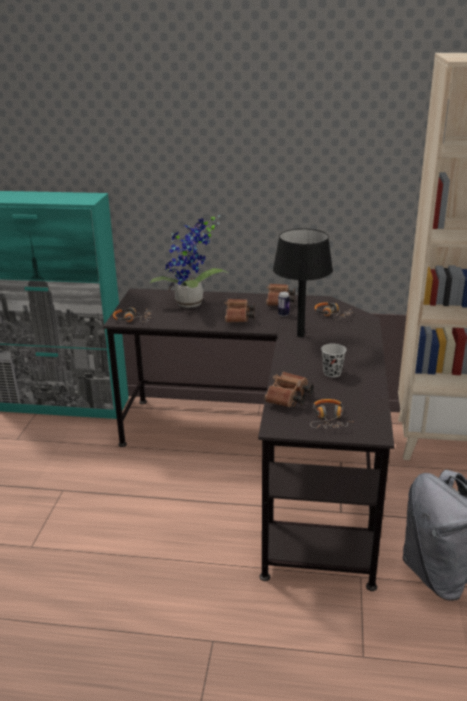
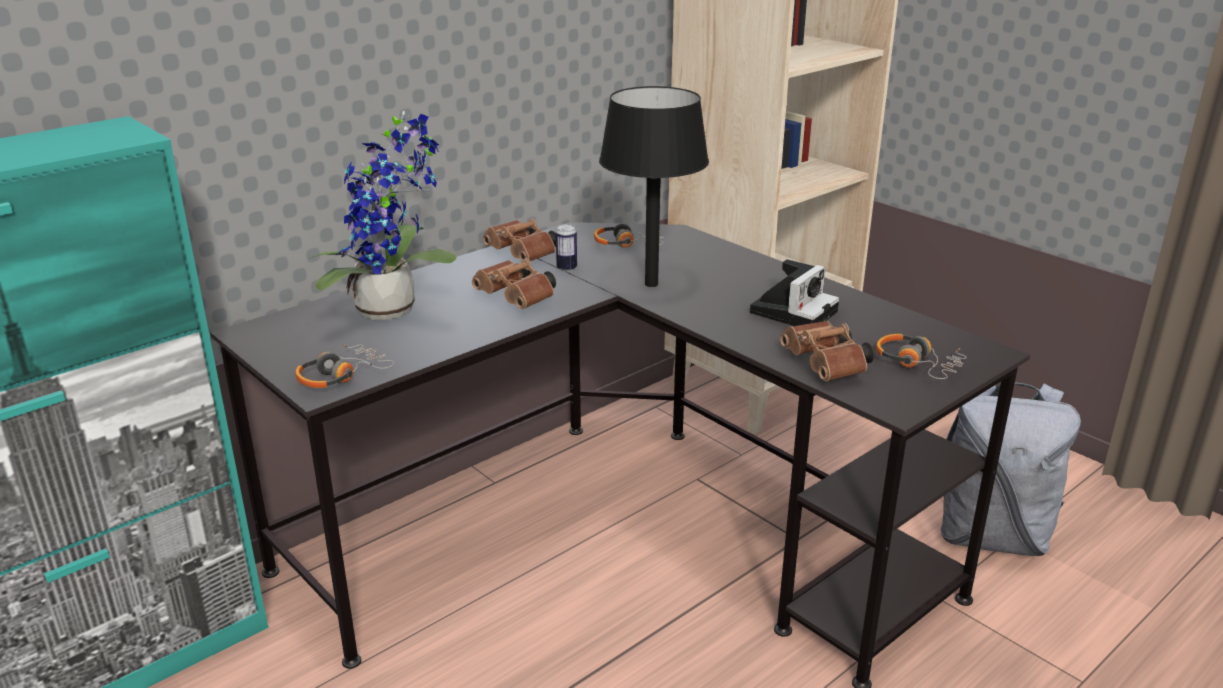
camera: 50 degrees left, 0 degrees up
(332, 373) = (794, 311): black cup -> camera

